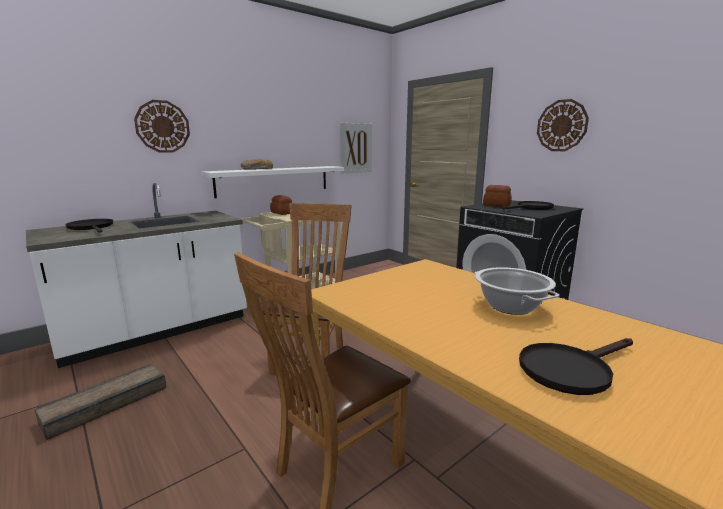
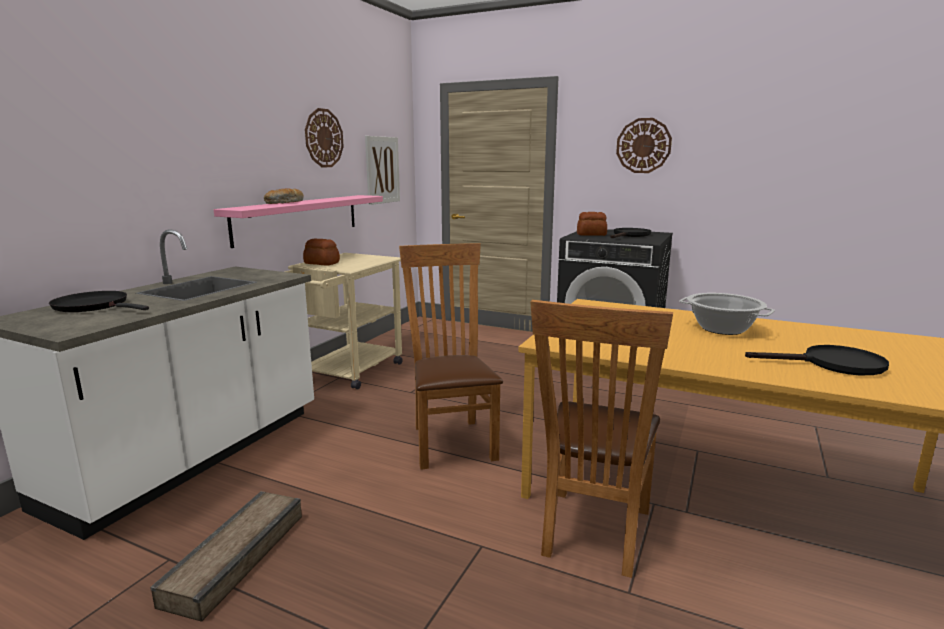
camera: 25 degrees left, 0 degrees up
(162, 126) = (162, 142): wall clock -> wall clock (323, 138)
(274, 180) = (299, 218): white shelf -> pink shelf
(571, 369) = (832, 364): black frying pan -> black frying pan turned 120 degrees counterclockwise

